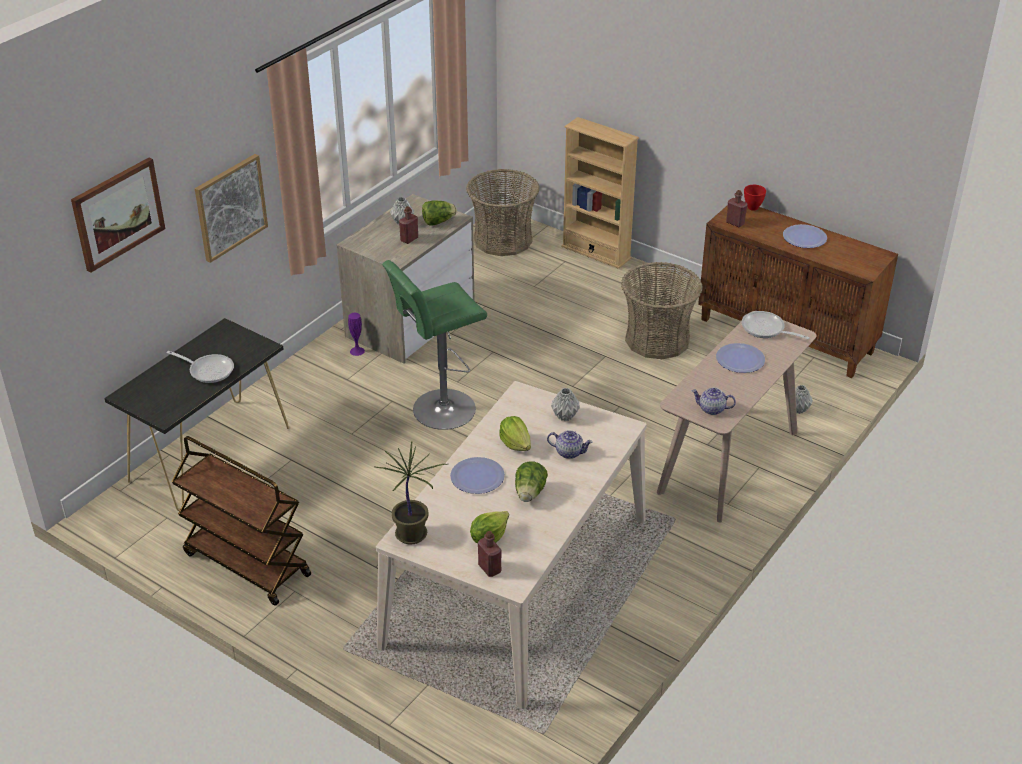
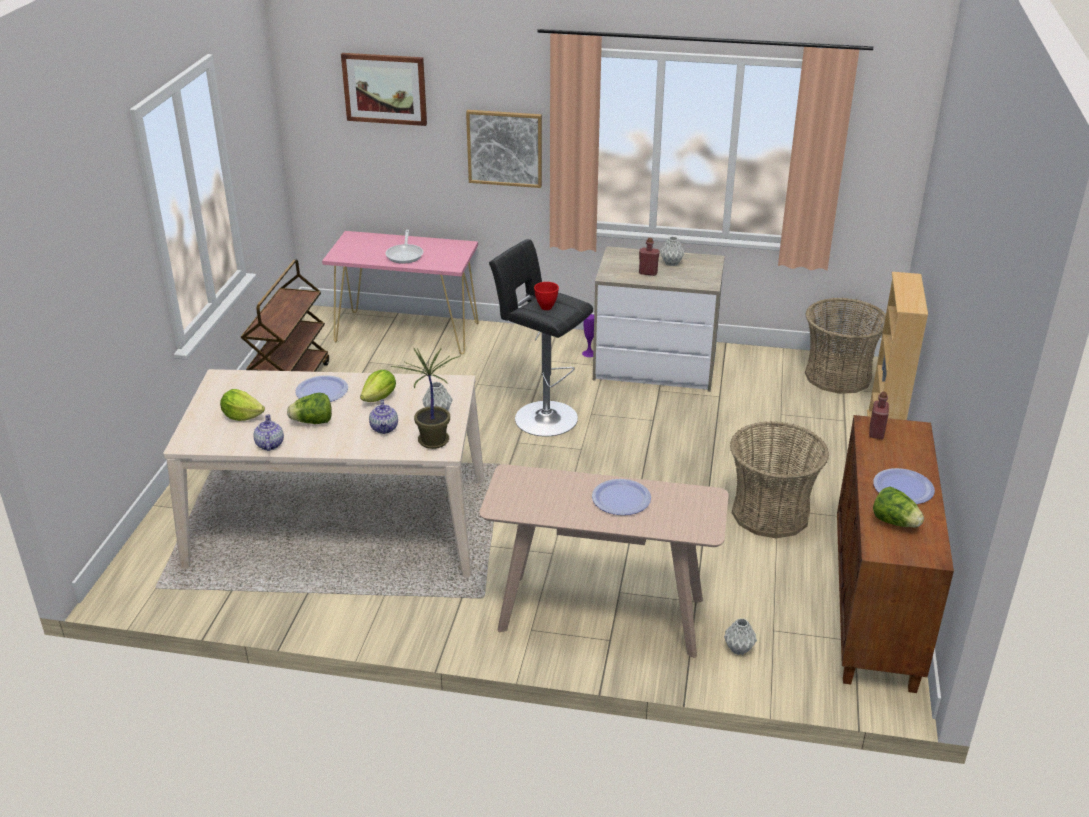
camera: 65 degrees right, 5 degrees down
(210, 453) = (407, 332): black console table -> pink console table
(412, 535) = (229, 381): potted plant -> potted plant (433, 442)
(438, 222) = (691, 278): lettuce -> lettuce (895, 522)
(440, 411) = (542, 417): green stool -> black stool
(489, 568) = (201, 427): red bottle -> none
(711, 409) = (515, 498): teapot -> teapot (269, 444)
(752, 207) = (925, 438): red bowl -> red bowl (547, 307)
(766, 329) = (695, 505): frying pan -> none

